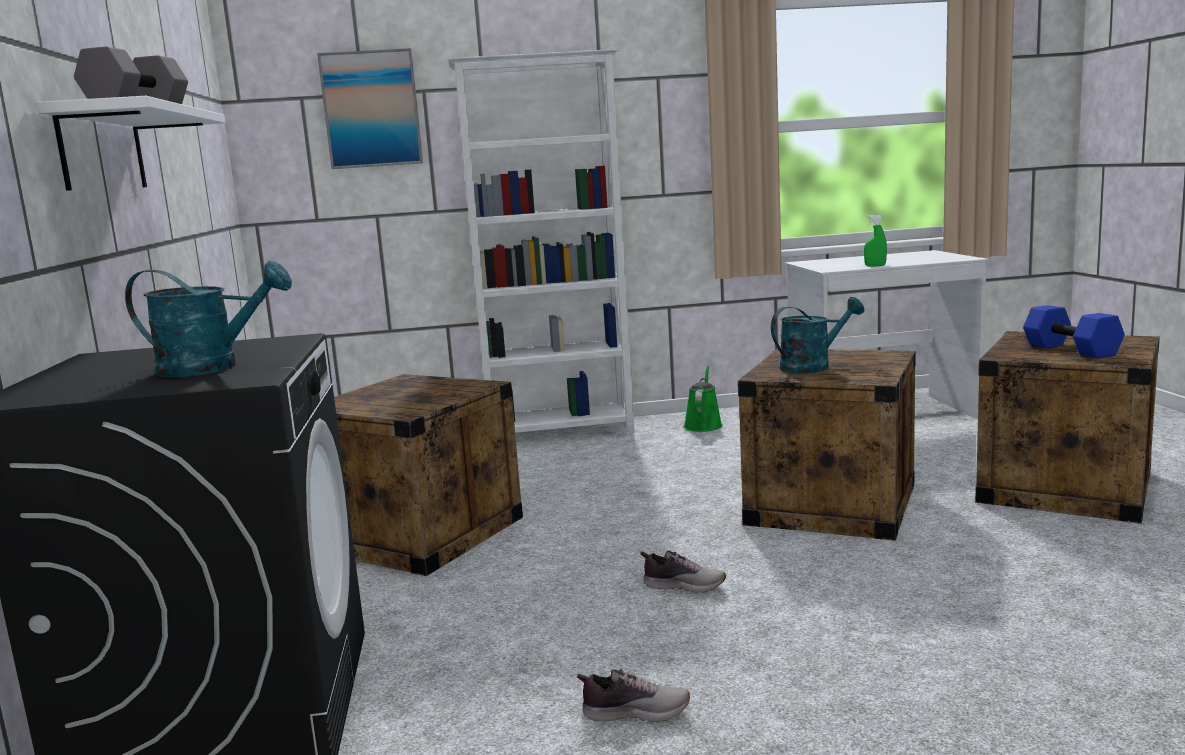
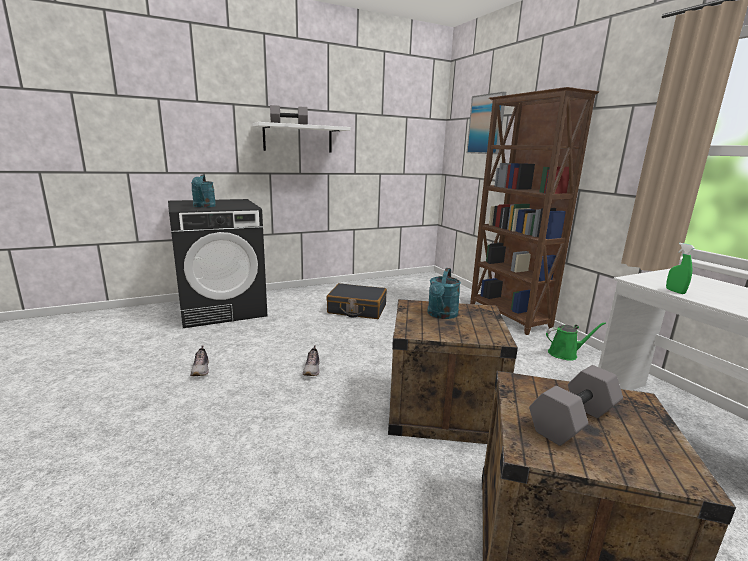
camera: 70 degrees right, 5 degrees up
(421, 534) = (357, 309): crate -> black suitcase
(561, 432) = (508, 316): white bookcase -> brown bookcase
(812, 366) = (441, 315): turquoise watering can -> turquoise watering can turned 60 degrees clockwise
(1073, 350) = (574, 422): blue dumbbell -> grey dumbbell

